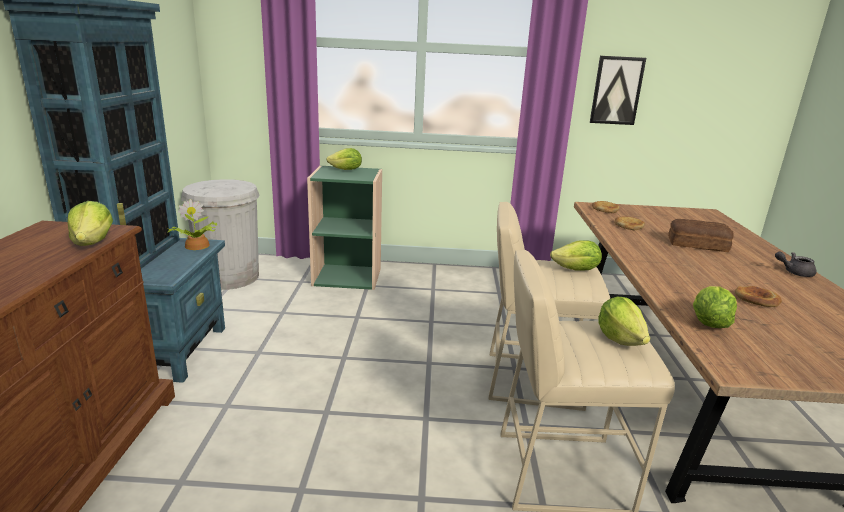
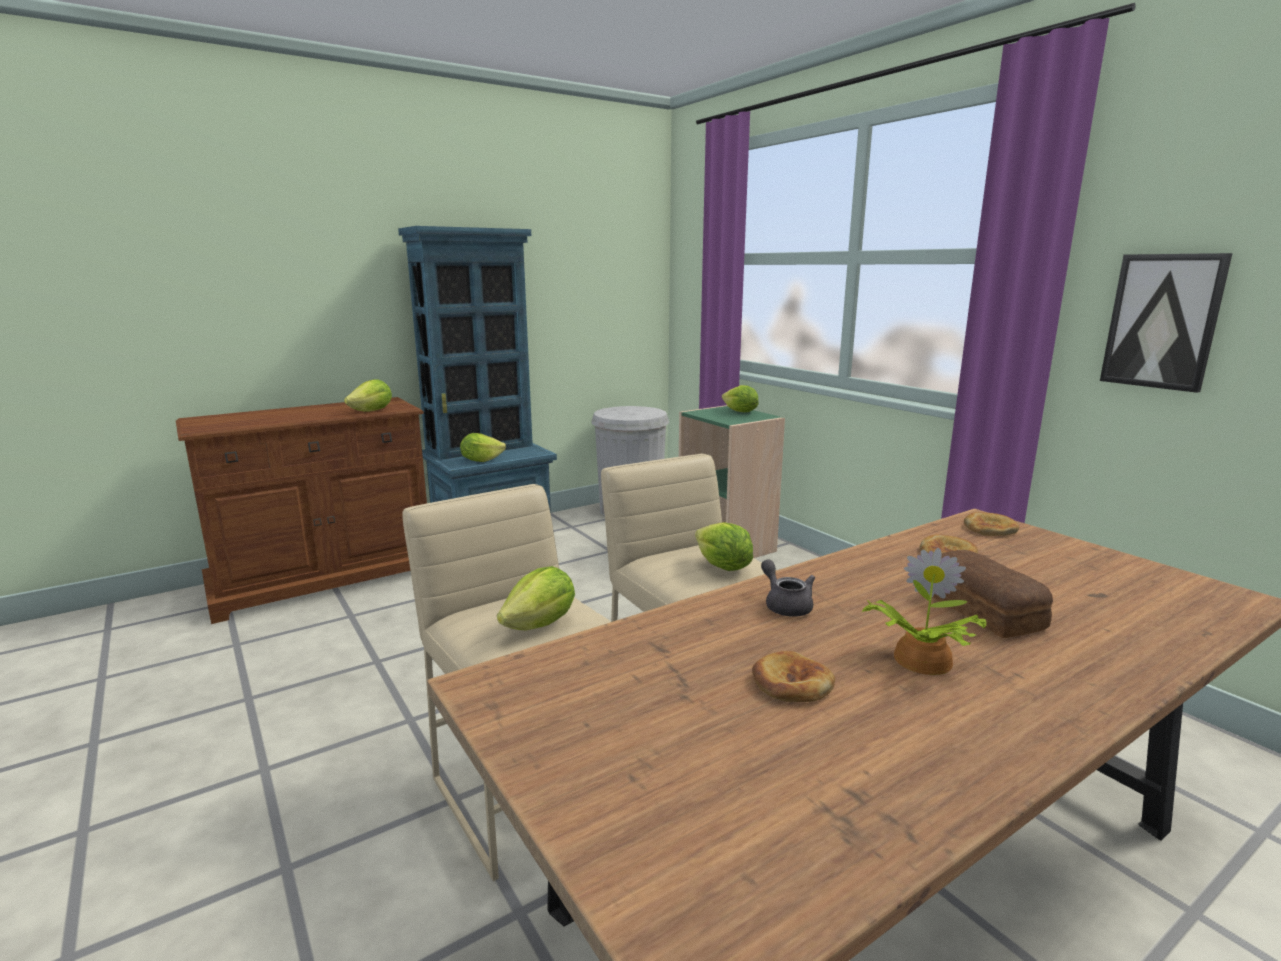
camera: 55 degrees right, 5 degrees down
(196, 246) = (528, 452): potted plant -> potted plant (919, 660)
(708, 323) = (622, 653): lettuce -> lettuce (481, 460)
(794, 272) = (1037, 713): grey teapot -> grey teapot (785, 605)

